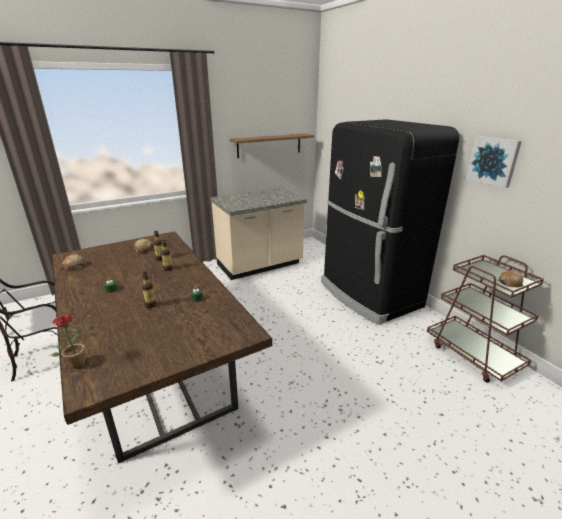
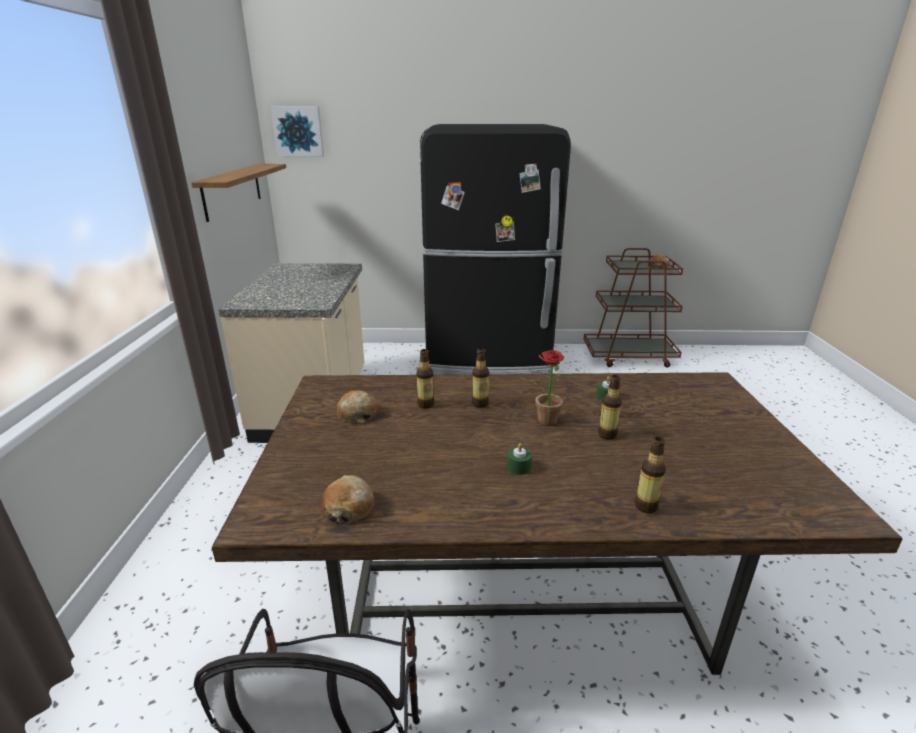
camera: 60 degrees left, 0 degrees up
(75, 362) = (769, 521): potted plant -> potted plant (543, 422)
(84, 325) = (645, 506): none -> bottle
(493, 160) = (594, 156): picture -> picture (298, 131)

